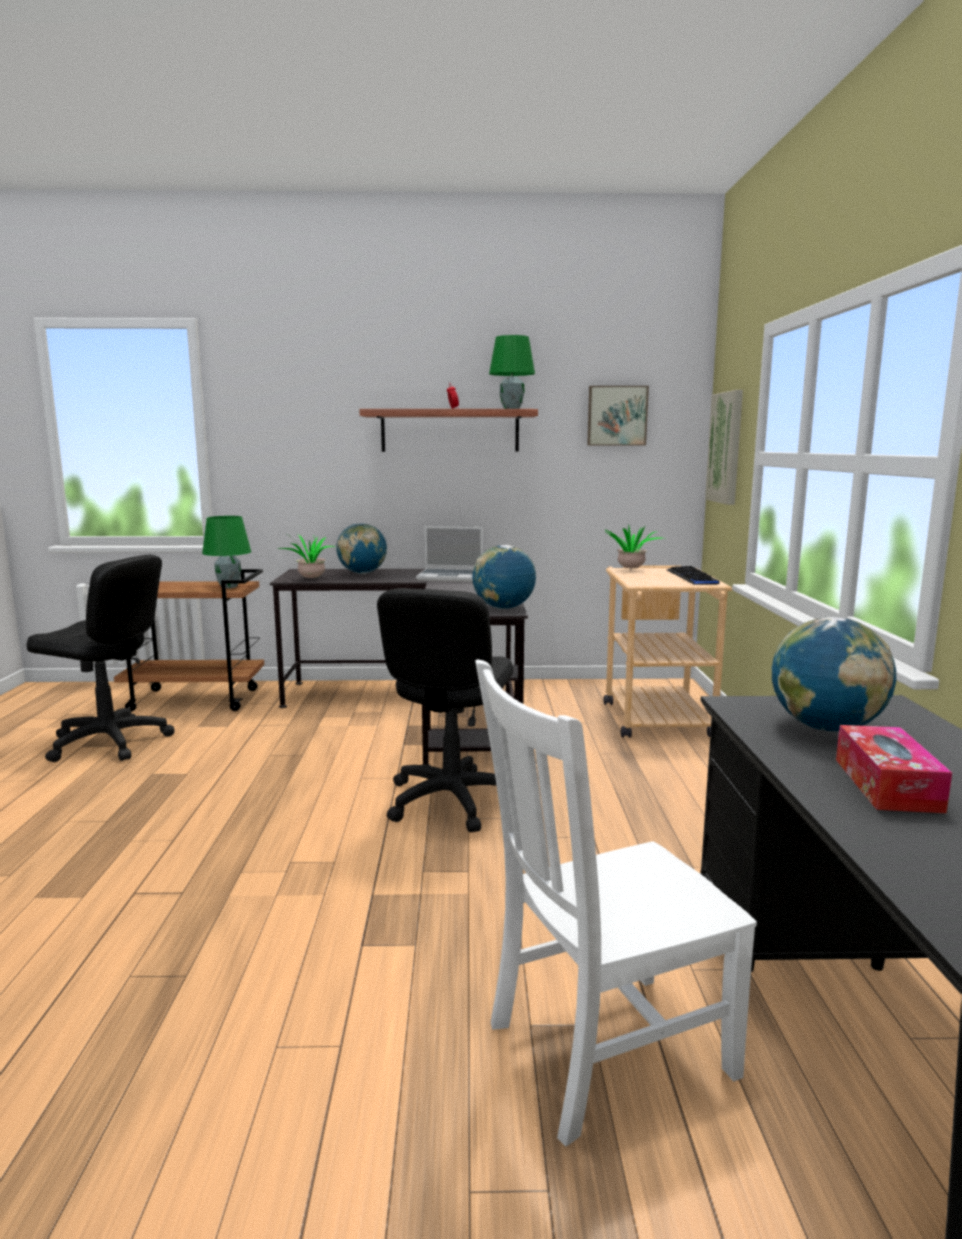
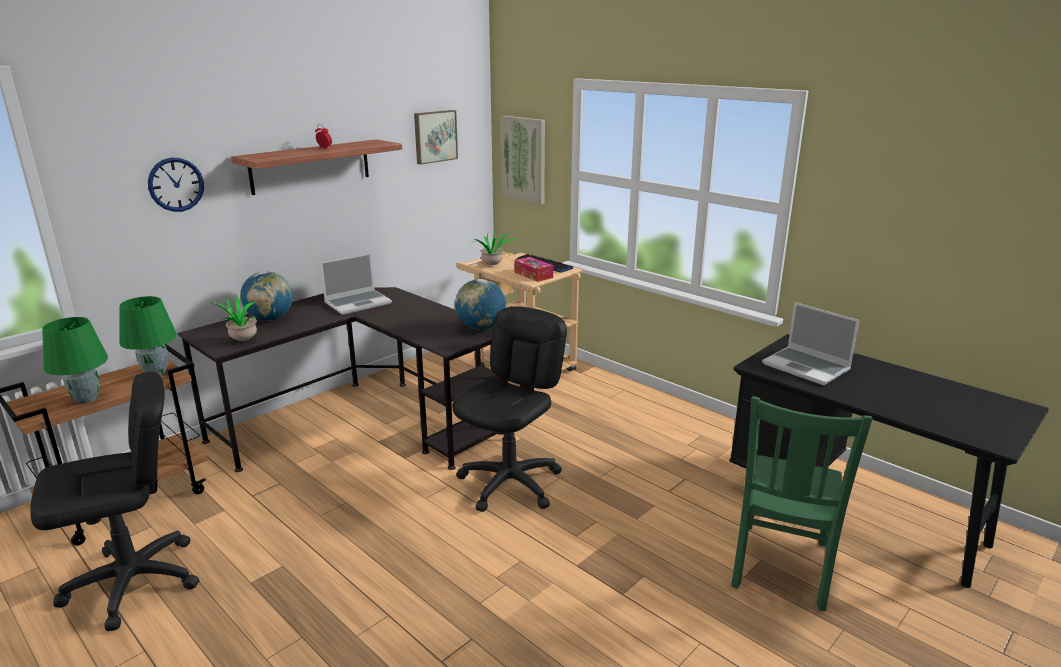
camera: 45 degrees left, 10 degrees up
(311, 431) = (176, 184): none -> wall clock
(451, 800) = (510, 483): black office chair -> black office chair turned 120 degrees counterclockwise
(511, 409) = (371, 143): green table lamp -> green table lamp (85, 399)
(602, 1051) = (780, 567): white chair -> green chair
(826, 728) = (807, 367): globe -> laptop
(886, 784) = (874, 390): tissue box -> tissue box (533, 275)

